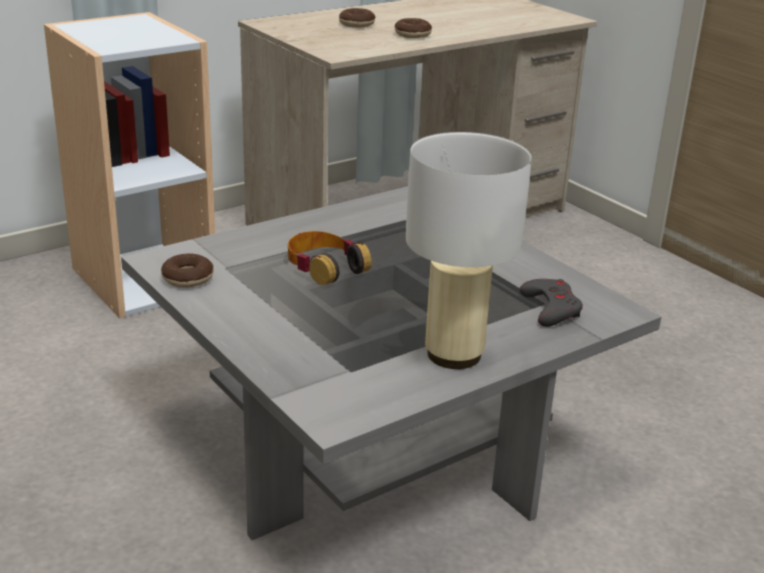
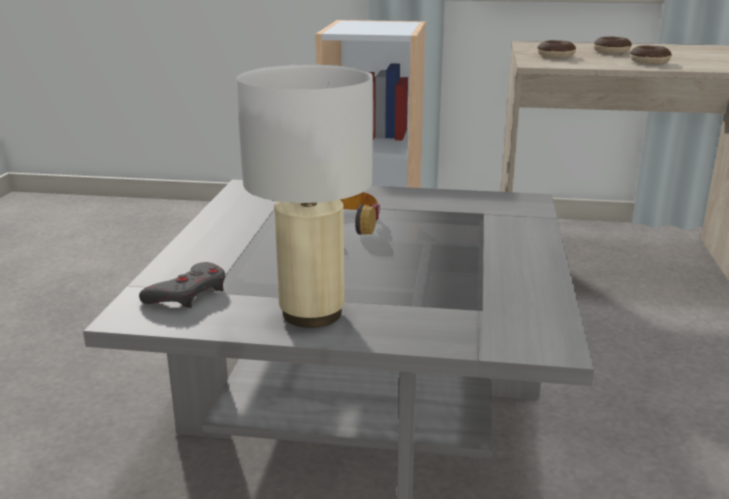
camera: 45 degrees right, 5 degrees down
(187, 278) = (241, 201): donut -> donut (555, 56)
(551, 308) = (478, 316): grey game controller -> grey game controller (188, 293)

